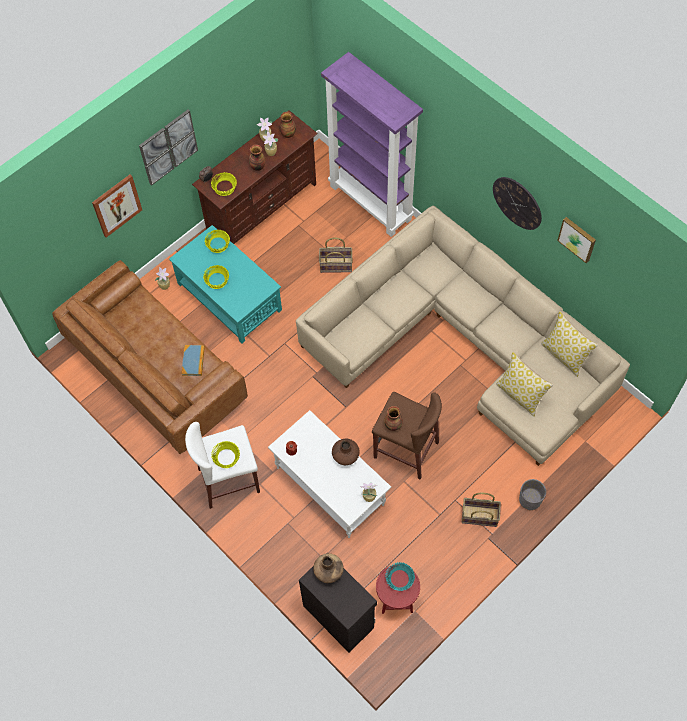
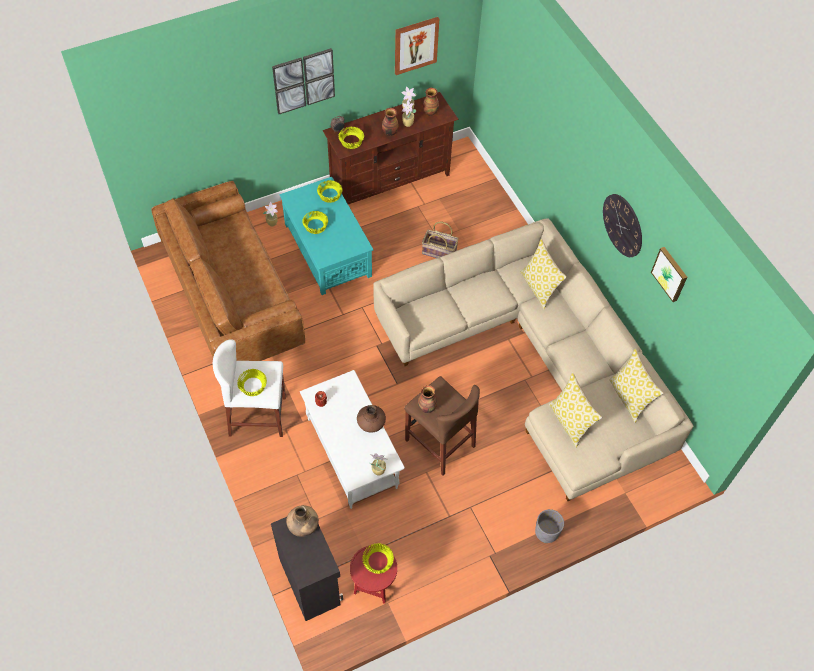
camera: 15 degrees right, 5 degrees down
(116, 205) = (238, 121): picture -> picture (415, 45)
(193, 361) = (264, 292): book -> none
(371, 203) = (495, 206): purple bookcase -> none
(400, 578) = (378, 561): turquoise bowl -> yellow bowl
(447, 276) = (539, 288): none -> pillow
(479, 516) = (488, 531): basket -> none

